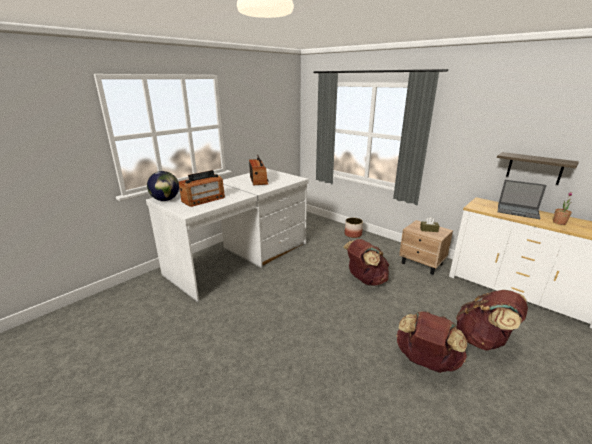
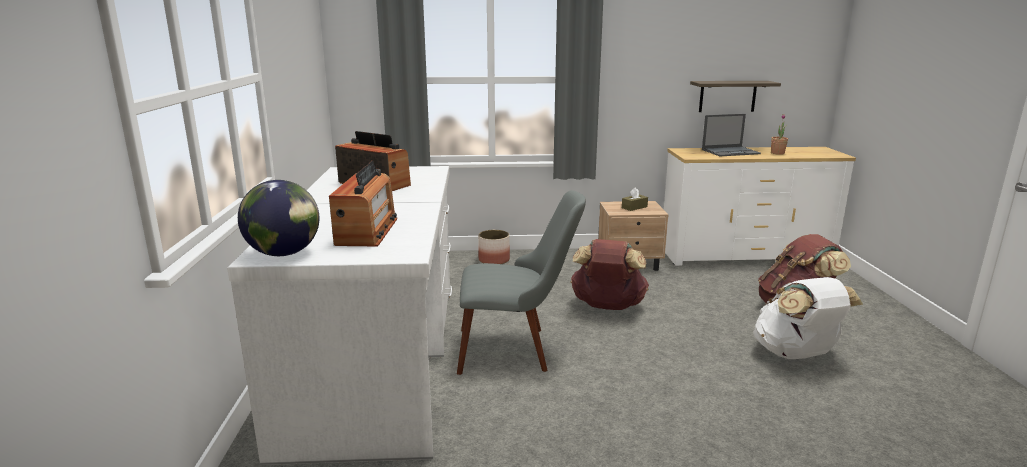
camera: 45 degrees left, 5 degrees down
(291, 278) = (517, 349): none -> grey chair
(425, 362) = (796, 354): brown backpack -> white backpack

